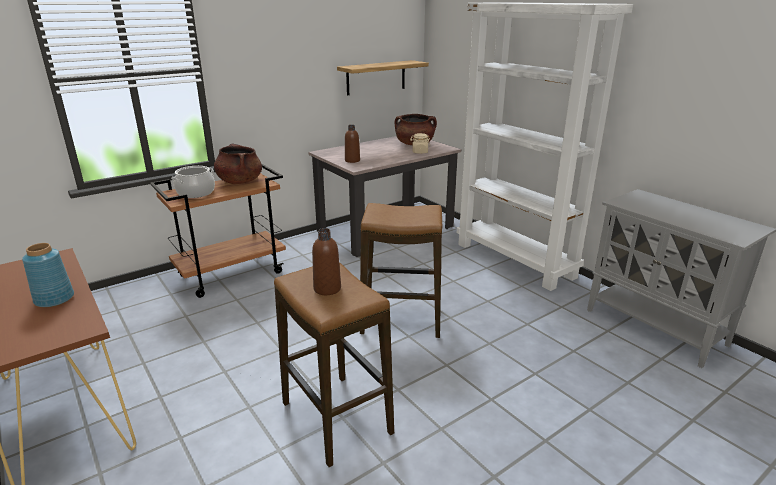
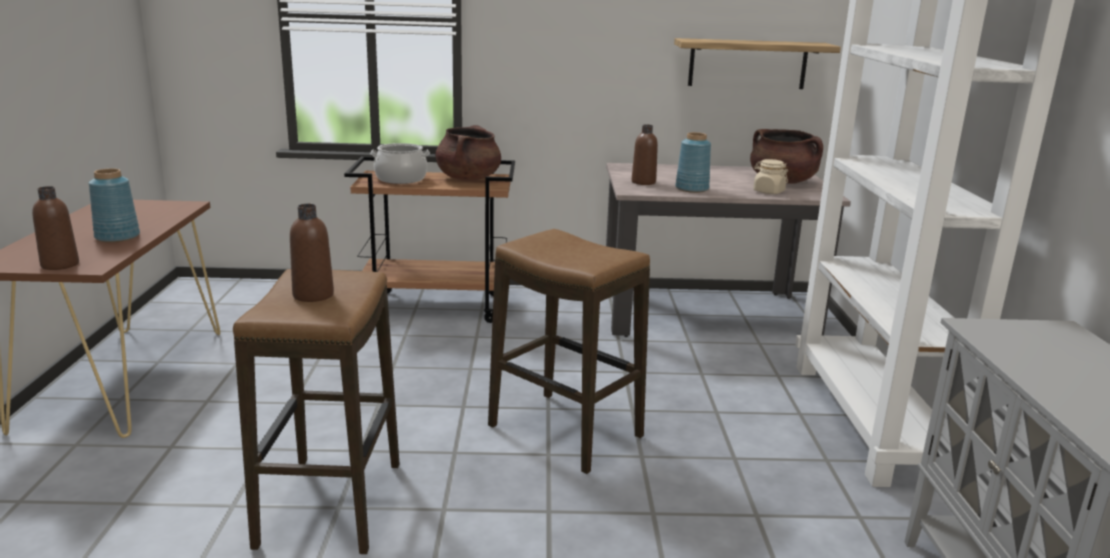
camera: 35 degrees right, 5 degrees down
(53, 337) = (60, 265): none -> brown bottle
(382, 159) = (691, 189): none -> blue vase

